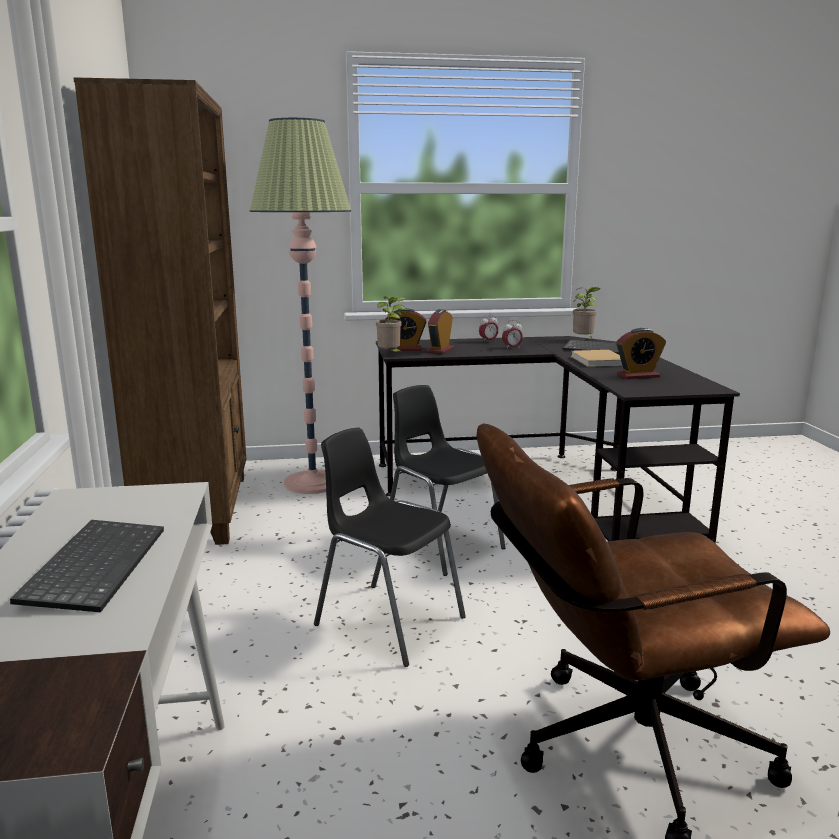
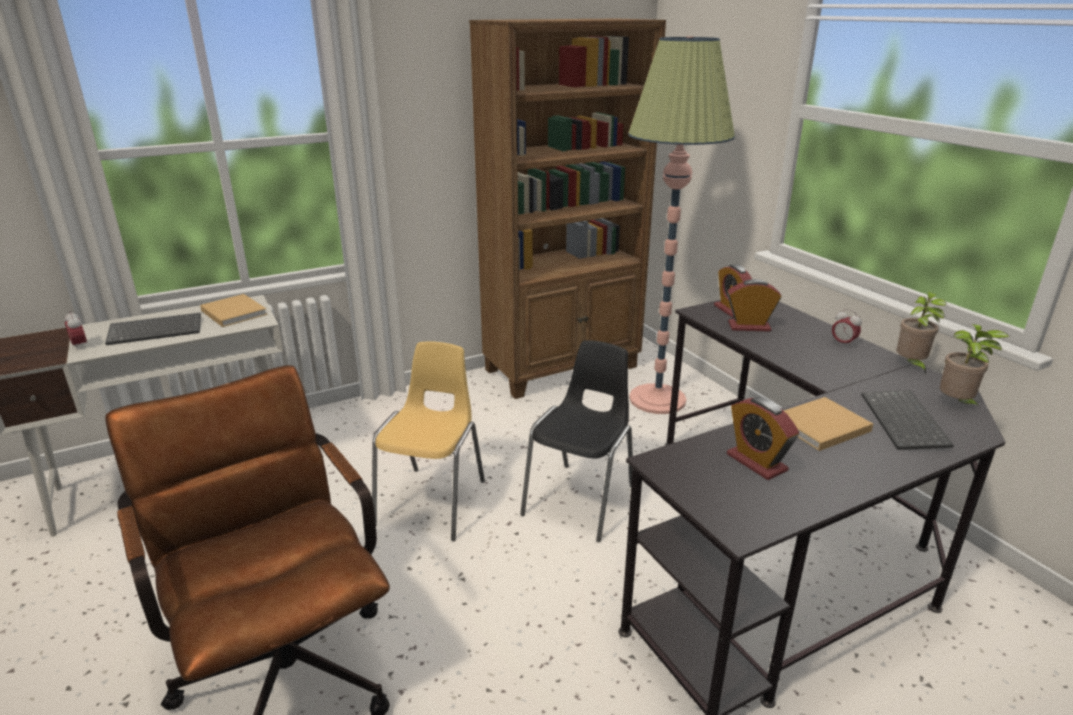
camera: 70 degrees right, 10 degrees up
(104, 508) = (233, 312): none -> beige book
(388, 621) = (433, 502): black chair -> yellow chair
(390, 355) = (693, 309): potted plant -> potted plant (910, 365)
(511, 348) = (820, 362): alarm clock -> alarm clock (80, 345)

